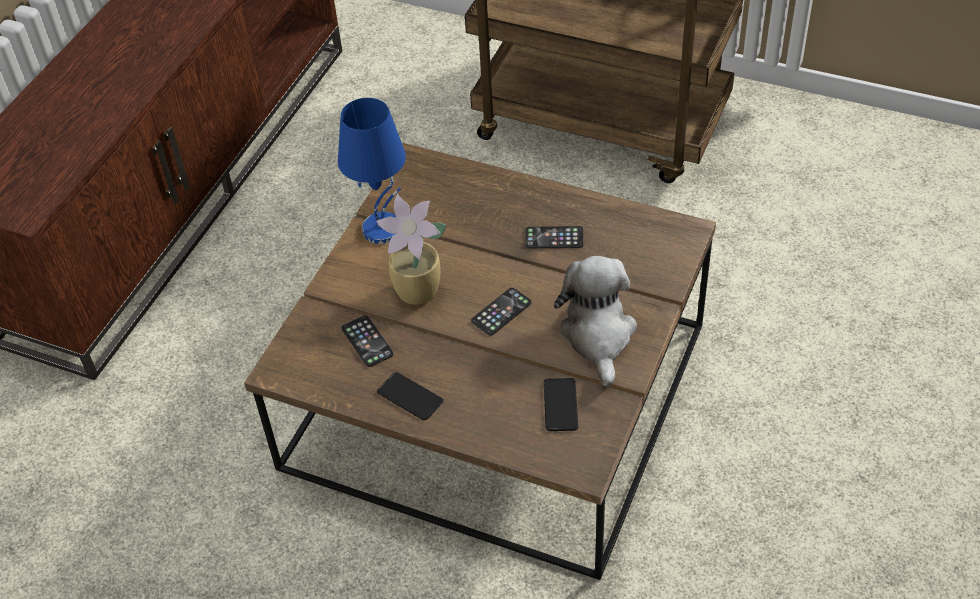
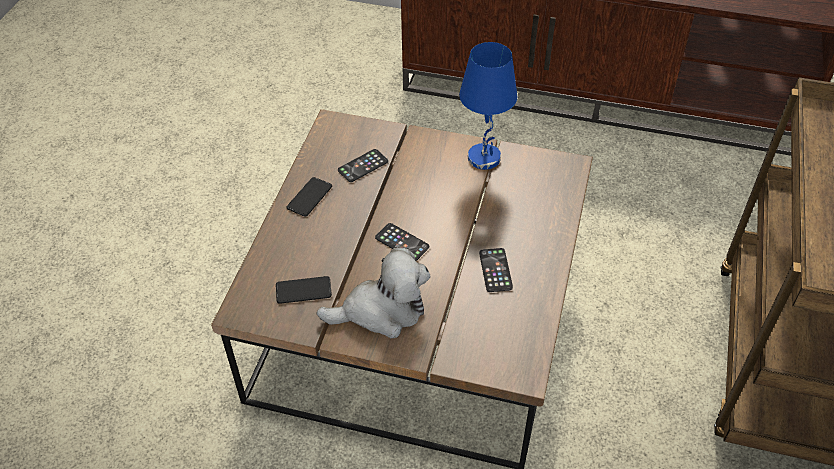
camera: 80 degrees right, 0 degrees up
(419, 292) = (417, 189): potted plant -> none

